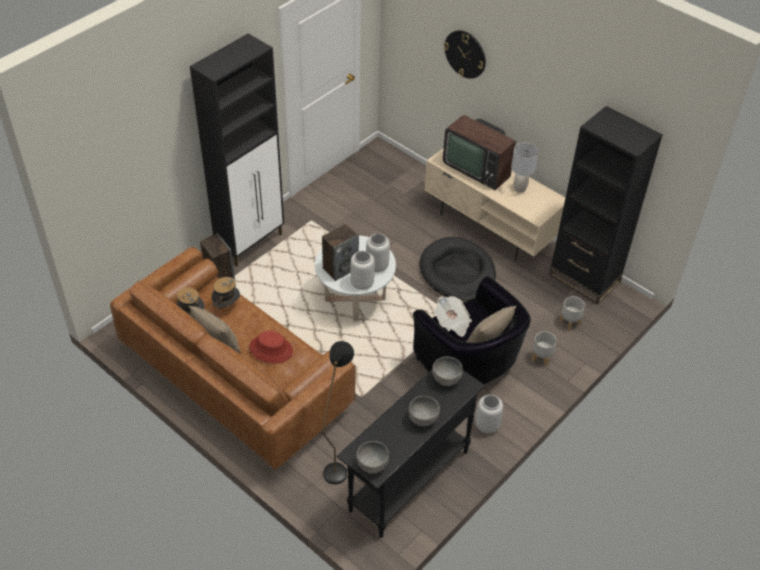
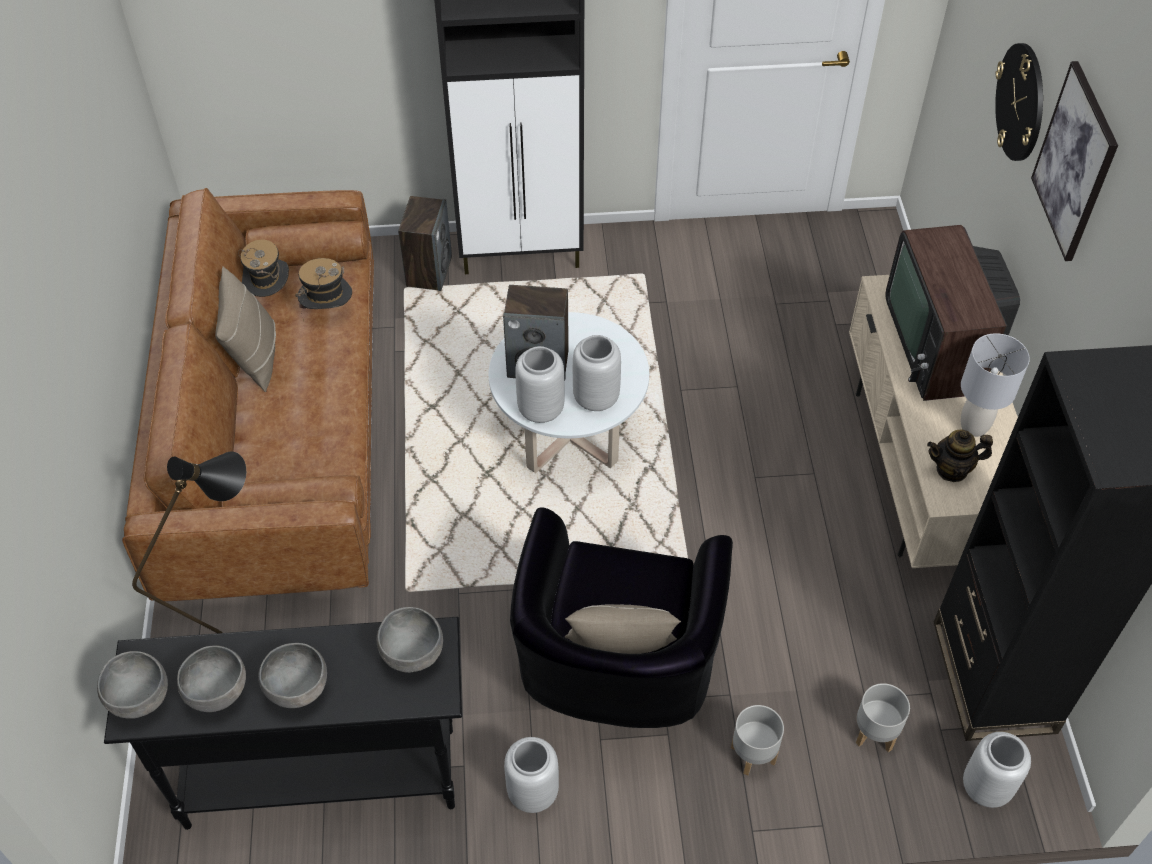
camera: 45 degrees right, 5 degrees up
(271, 349) = (307, 416): red hat -> none
(397, 441) = (219, 692): none -> grey bowl
(452, 323) = (605, 575): newspaper -> none
(457, 272) = (776, 506): black dog bed -> none
(517, 63) = (1075, 162): none -> picture
(529, 207) = (952, 469): none -> teapot
(618, 314) = (987, 788): none -> grey vase

